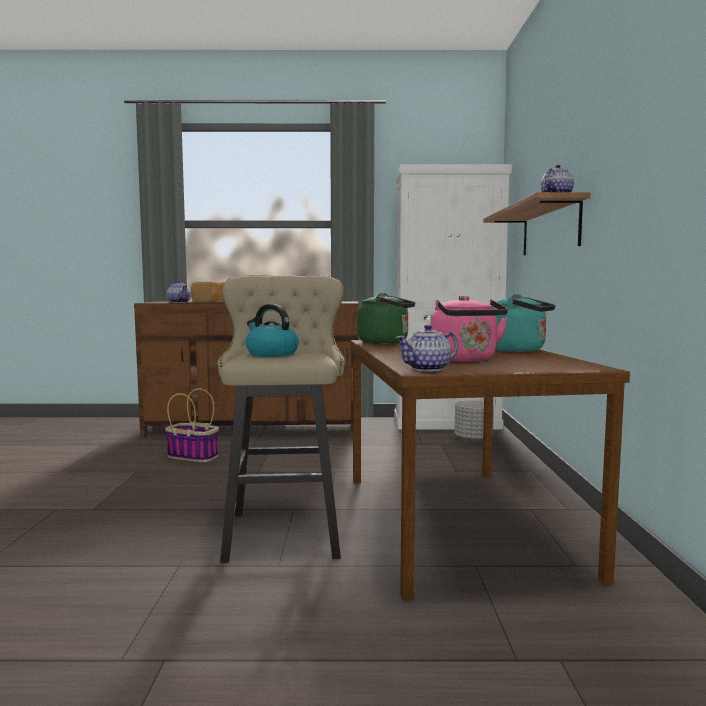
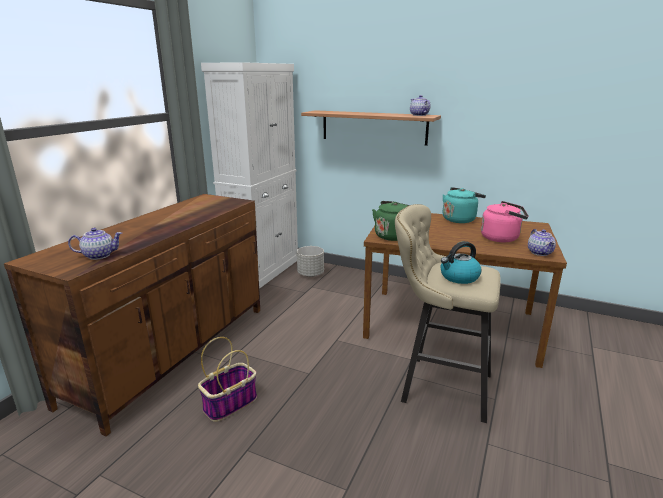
camera: 65 degrees left, 15 degrees up
(210, 302) = (120, 241): bread -> none

